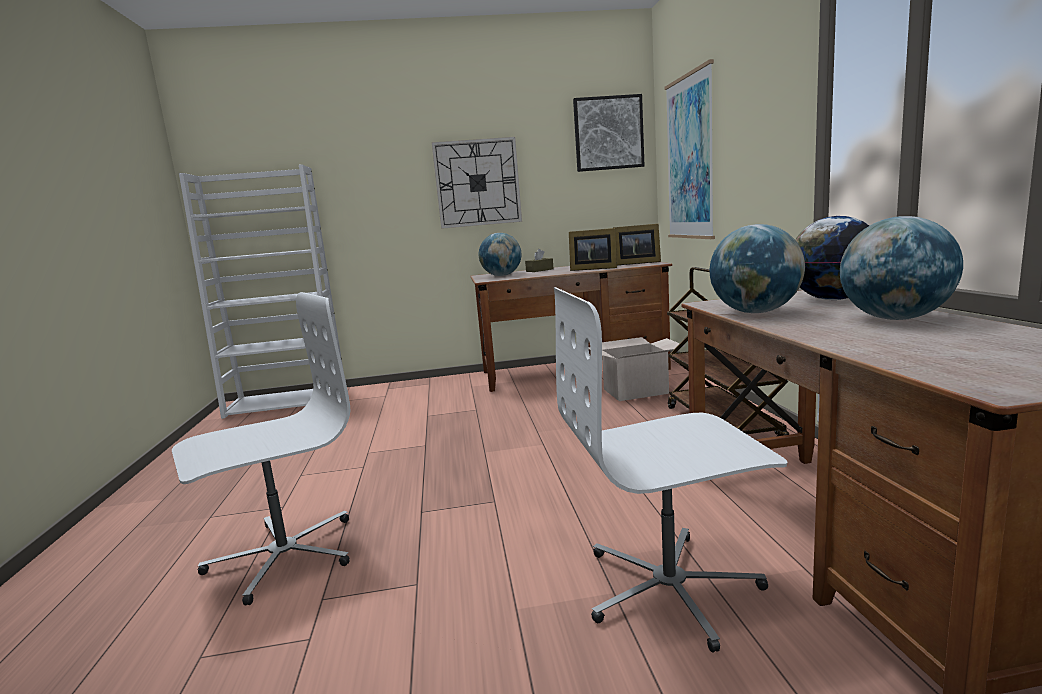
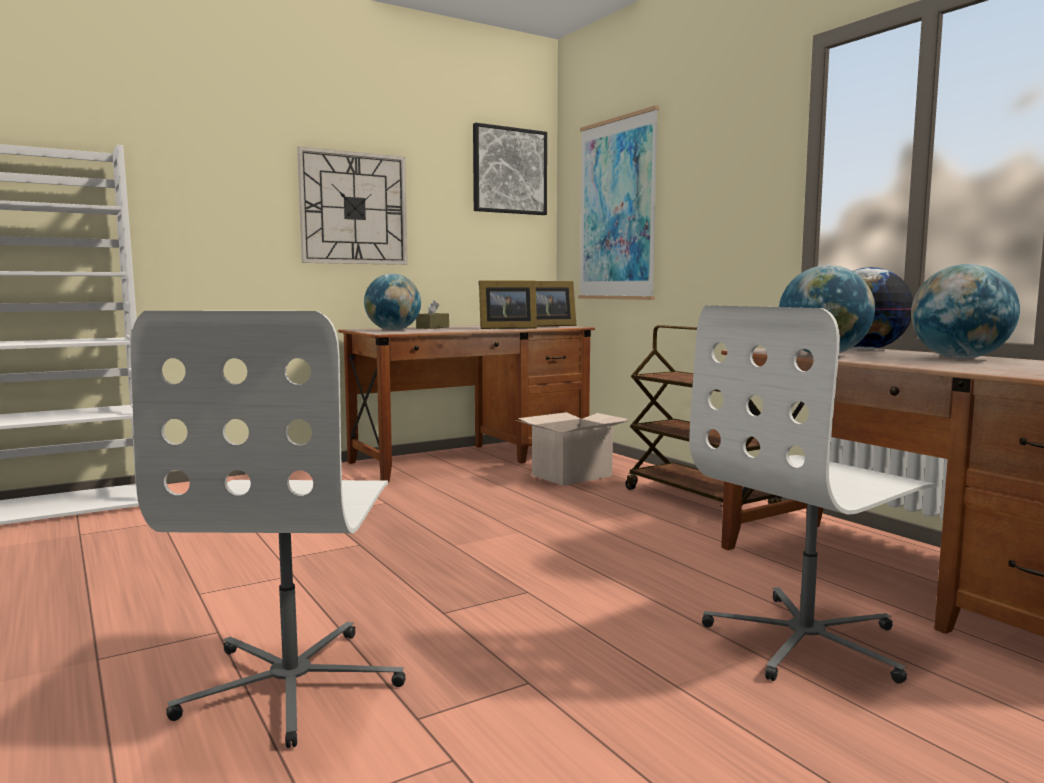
camera: 25 degrees left, 5 degrees down
(283, 555) = (293, 684): white office chair -> white office chair turned 150 degrees clockwise

